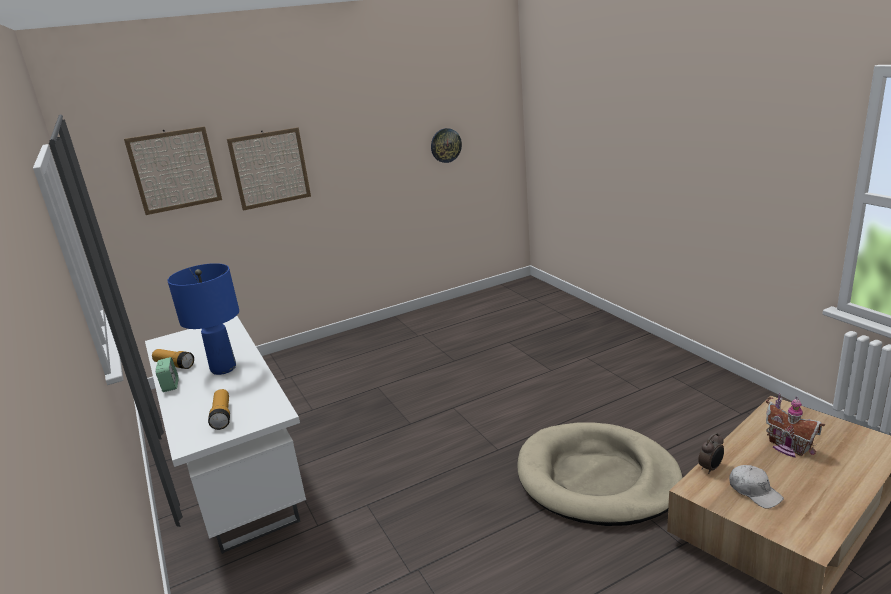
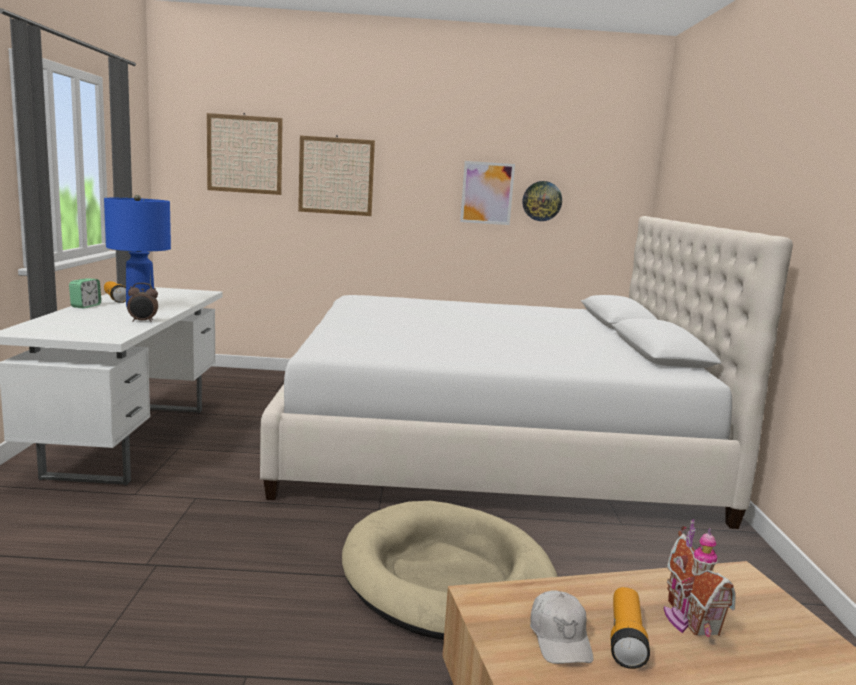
camera: 25 degrees right, 10 degrees down
(222, 416) = (74, 327): flashlight -> flashlight (625, 639)
(402, 150) = (487, 193): none -> picture
(495, 358) = (488, 440): none -> white bed
(711, 468) = (537, 590): alarm clock -> alarm clock (143, 321)

